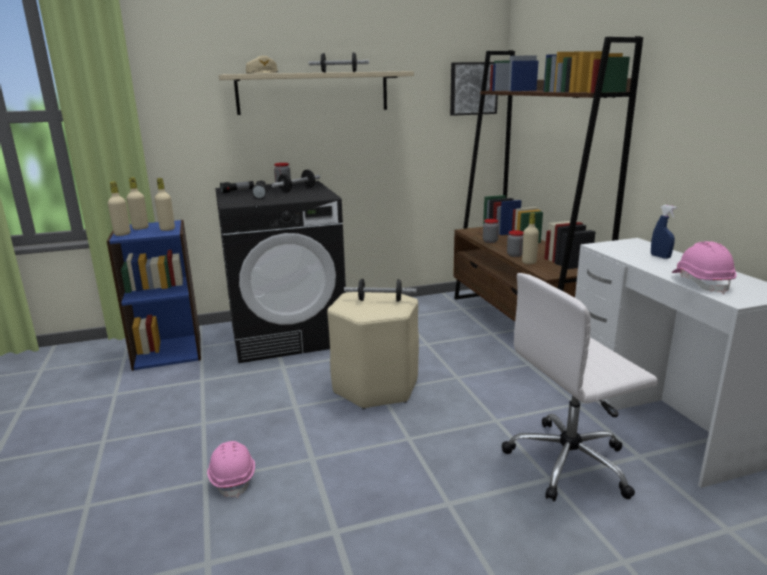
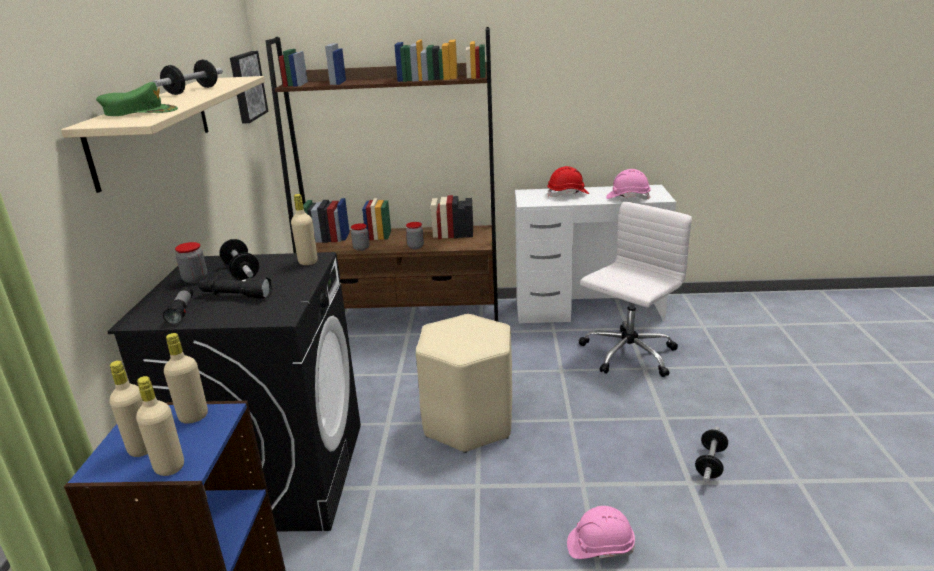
camera: 70 degrees left, 5 degrees up
(263, 73) = (140, 112): beige cap -> green cap
(380, 300) = (462, 331): dumbbell -> dumbbell (710, 463)
(529, 262) = (442, 246): beige bottle -> beige bottle (308, 262)
(570, 462) = (627, 354): white office chair -> white office chair turned 135 degrees counterclockwise
(660, 256) = (568, 194): blue spray bottle -> red hard hat

